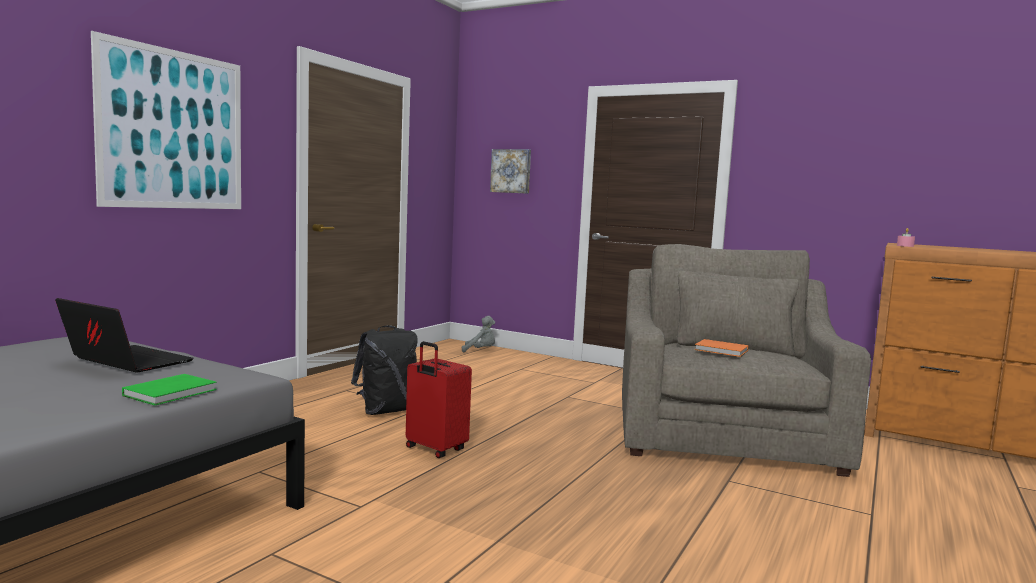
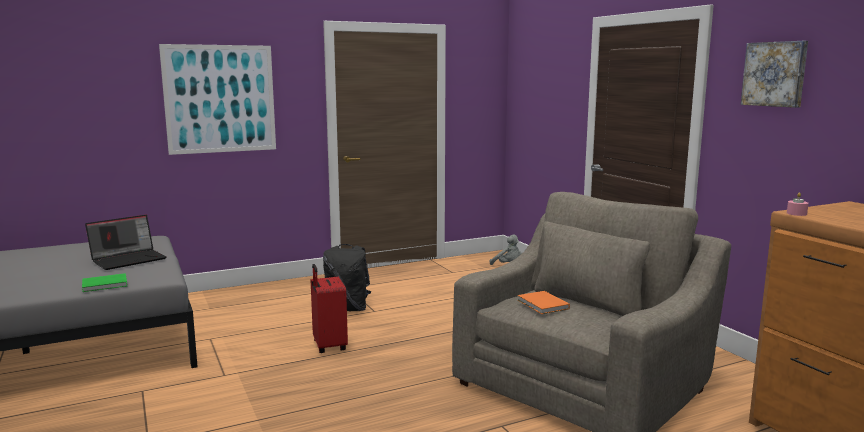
camera: 35 degrees right, 5 degrees up
(124, 362) = (129, 259): laptop -> laptop turned 75 degrees clockwise
(511, 171) = (540, 100): picture -> picture (775, 74)

